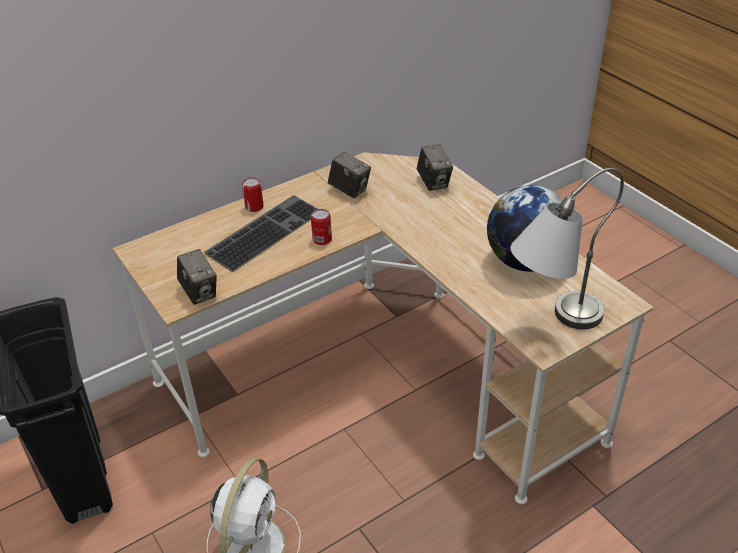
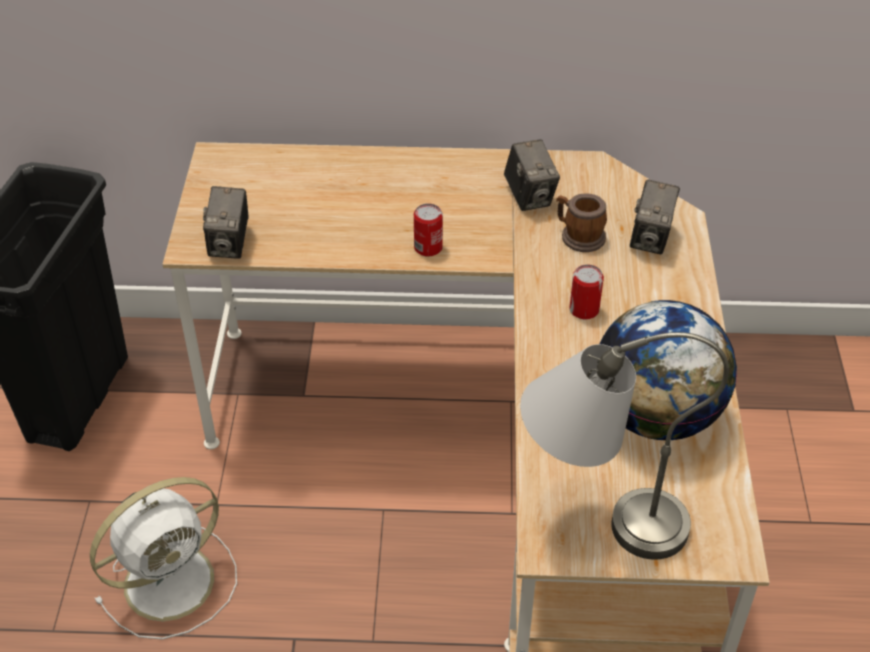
camera: 35 degrees right, 5 degrees up
(254, 207) = (393, 164): can -> can (584, 310)
(264, 231) = (373, 202): keyboard -> none
(396, 197) = (578, 236): none -> mug

